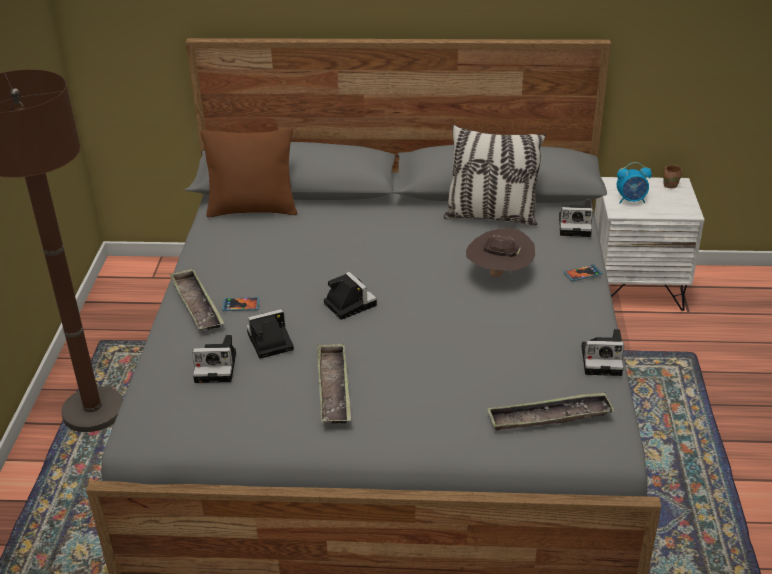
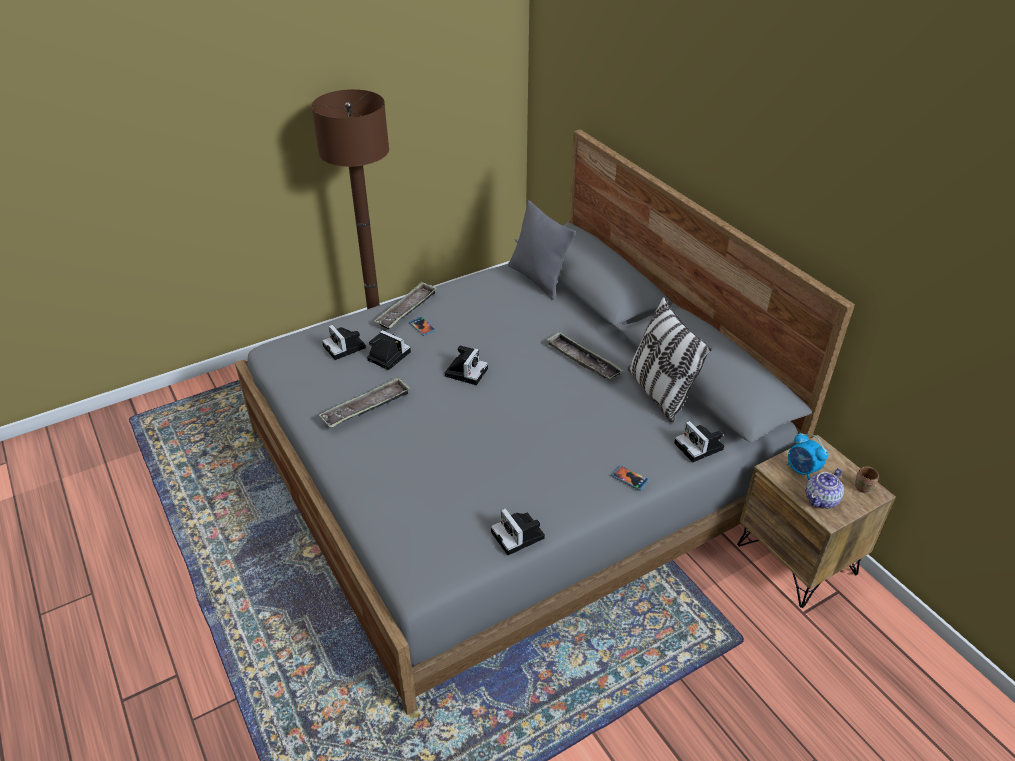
camera: 55 degrees right, 5 degrees up
(253, 210) = (538, 279): brown pillow -> grey pillow
(498, 275) = (579, 430): brown hat -> none
(549, 417) = (418, 530): tray -> tray (583, 360)
(636, 288) = (797, 559): white nightstand -> brown nightstand
(668, 206) = (822, 499): none -> teapot

